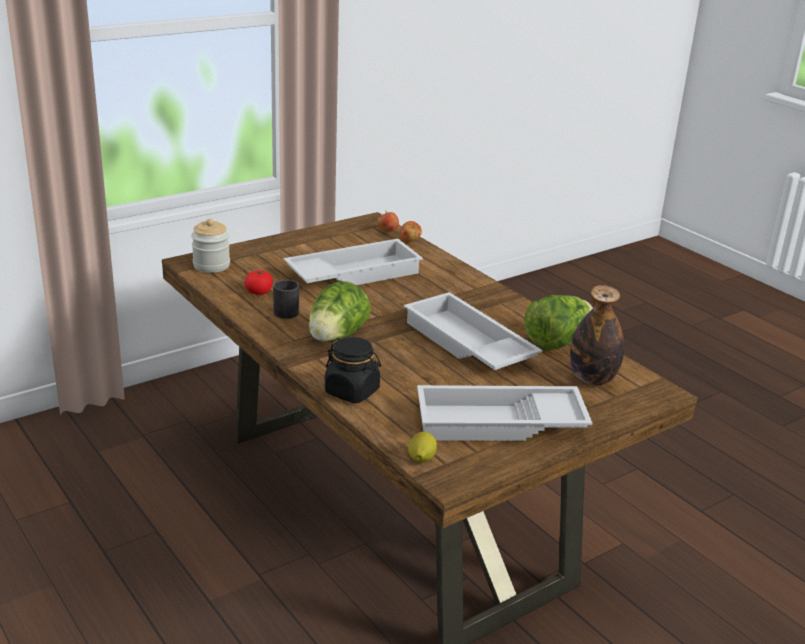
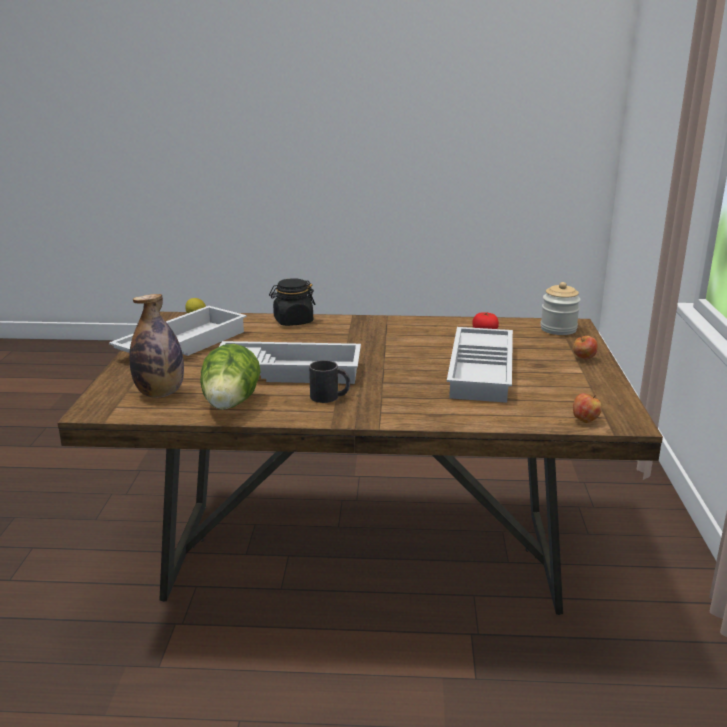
camera: 130 degrees right, 5 degrees down
(283, 310) = (439, 332): black mug -> black mug (330, 397)
(336, 337) = (371, 335): lettuce -> none
(410, 241) = (541, 422): apple -> apple (584, 359)

